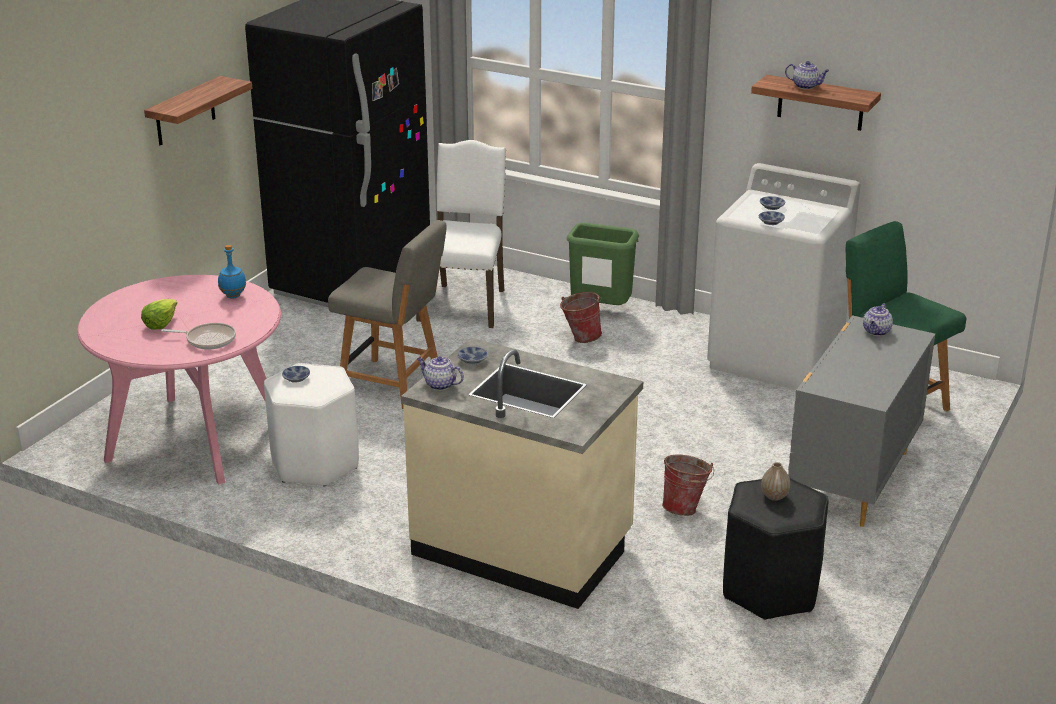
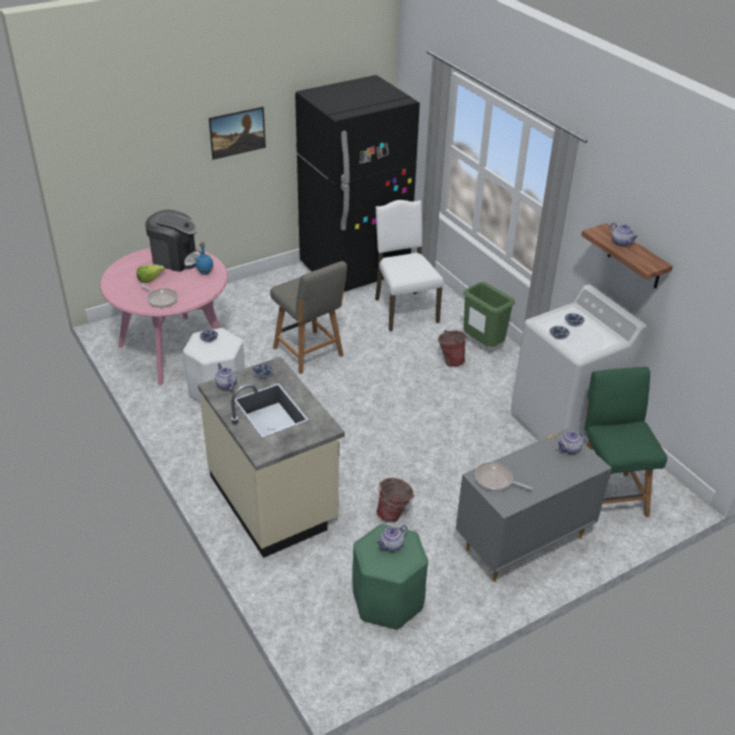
camera: 30 degrees right, 10 degrees up
(170, 293) = (176, 259): none -> coffee machine
(185, 112) = (238, 143): shelf -> picture
(464, 304) = (404, 309): white chair -> white chair turned 60 degrees counterclockwise
(770, 590) = (387, 601): black stool -> green stool
(774, 496) = (391, 546): vase -> teapot
(837, 383) = (496, 480): none -> frying pan

